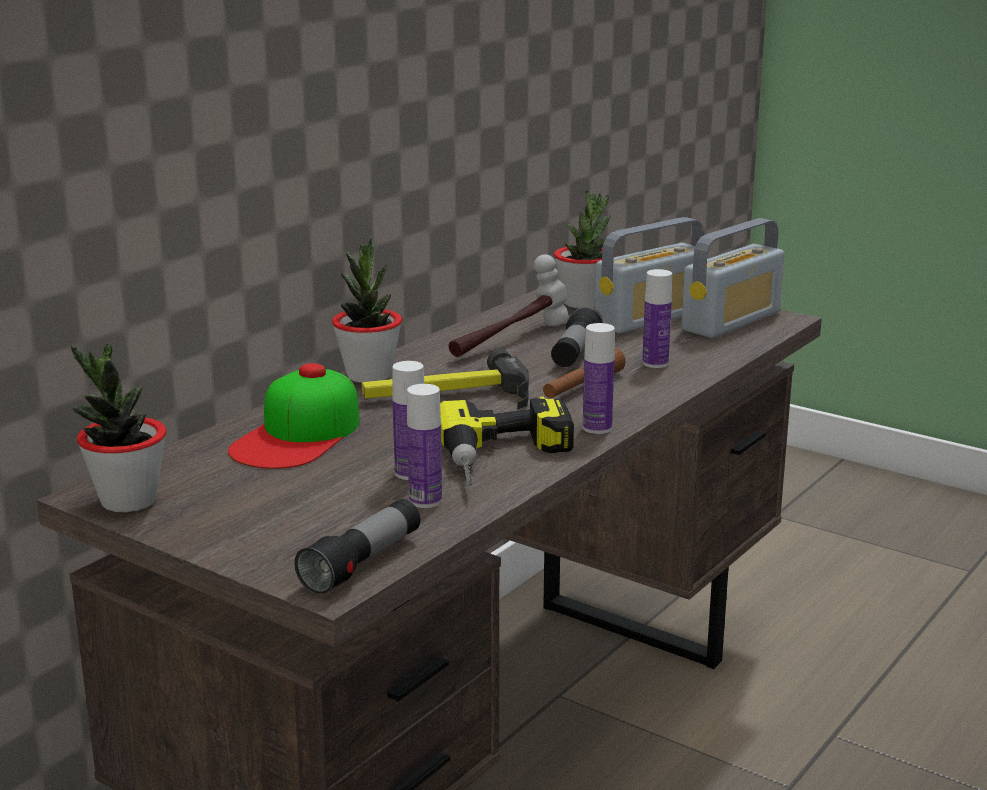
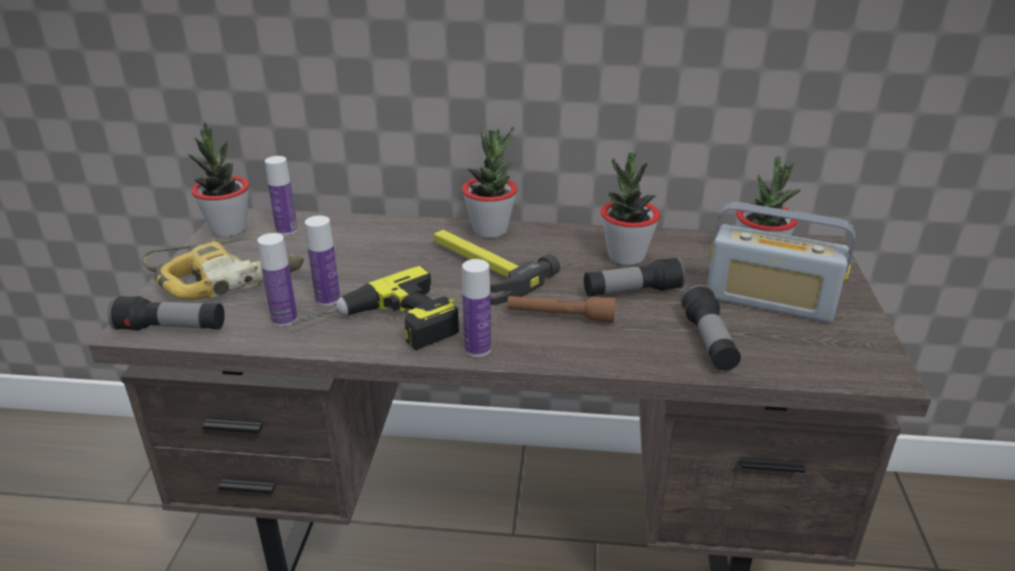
camera: 60 degrees right, 10 degrees up
(273, 518) = (227, 277): none -> power drill
(298, 435) = (363, 242): cap -> none
(509, 340) = (626, 257): hammer -> potted plant
(655, 363) = (658, 335): bottle -> bottle (286, 230)
(684, 351) = (708, 341): none -> flashlight
(731, 321) = (829, 345): radio -> none

